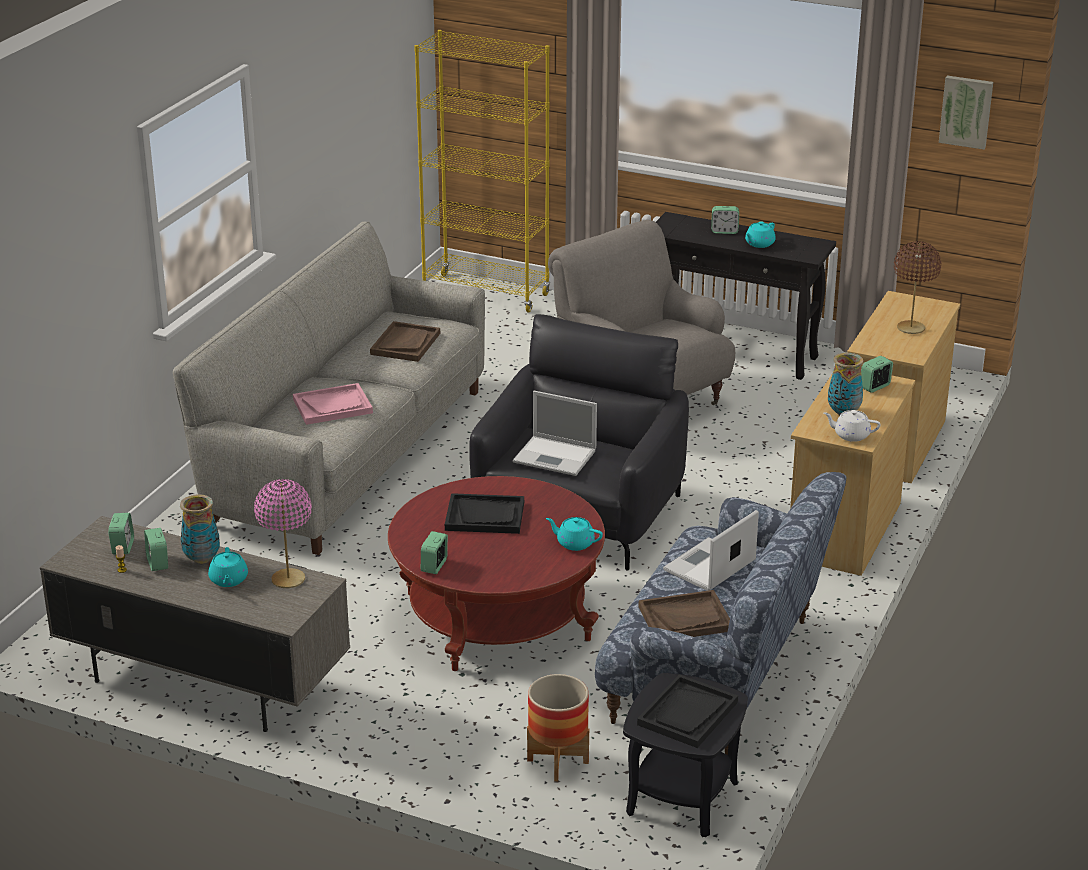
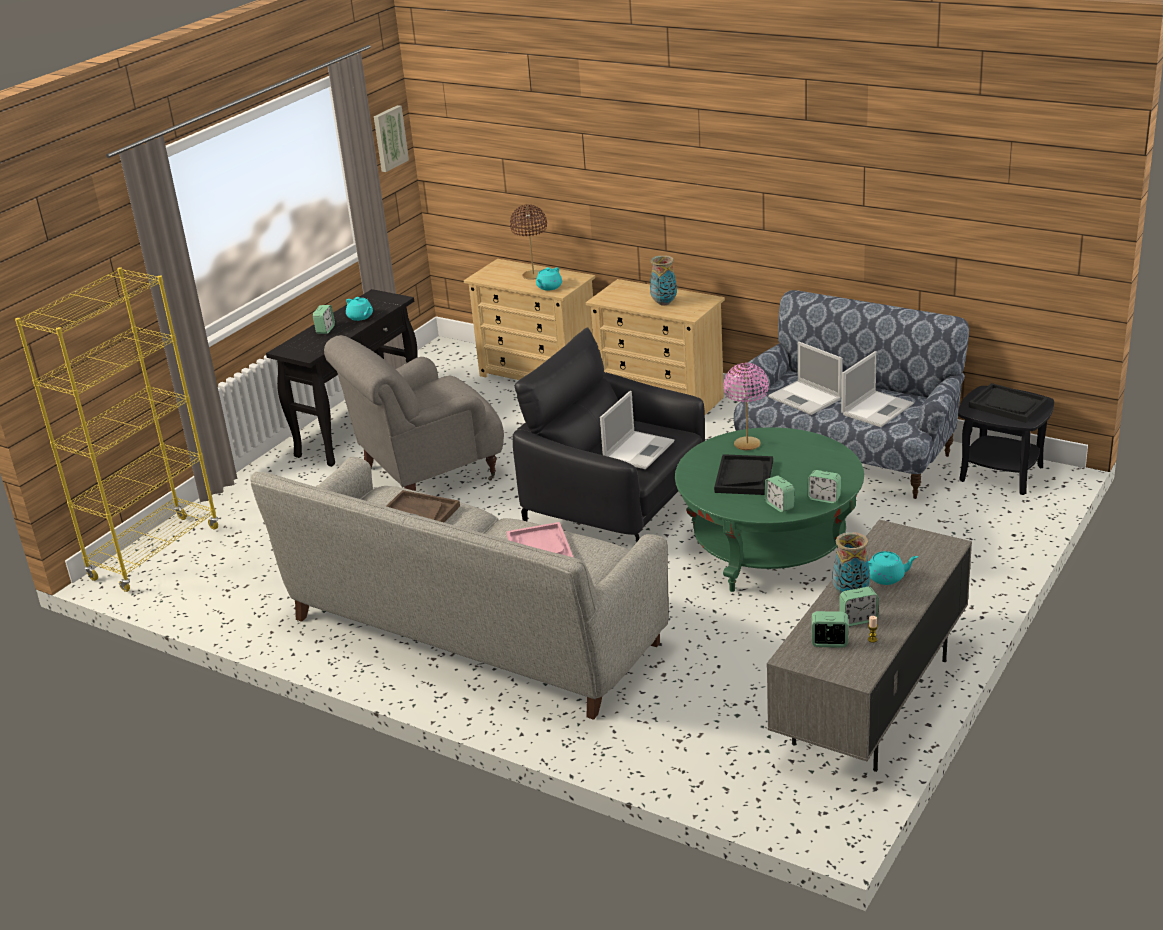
camera: 80 degrees left, 0 degrees up
(288, 580) = (883, 546): pink table lamp -> pink table lamp (747, 444)
(497, 616) = (770, 546): red coffee table -> green coffee table
(557, 761) = (966, 521): planter -> none
(574, 543) = (789, 439): turquoise teapot -> turquoise teapot (549, 287)
(685, 618) = (877, 409): brown tray -> laptop
(850, 435) = (699, 302): white teapot -> none
(875, 387) = (625, 291): alarm clock -> alarm clock (779, 505)

